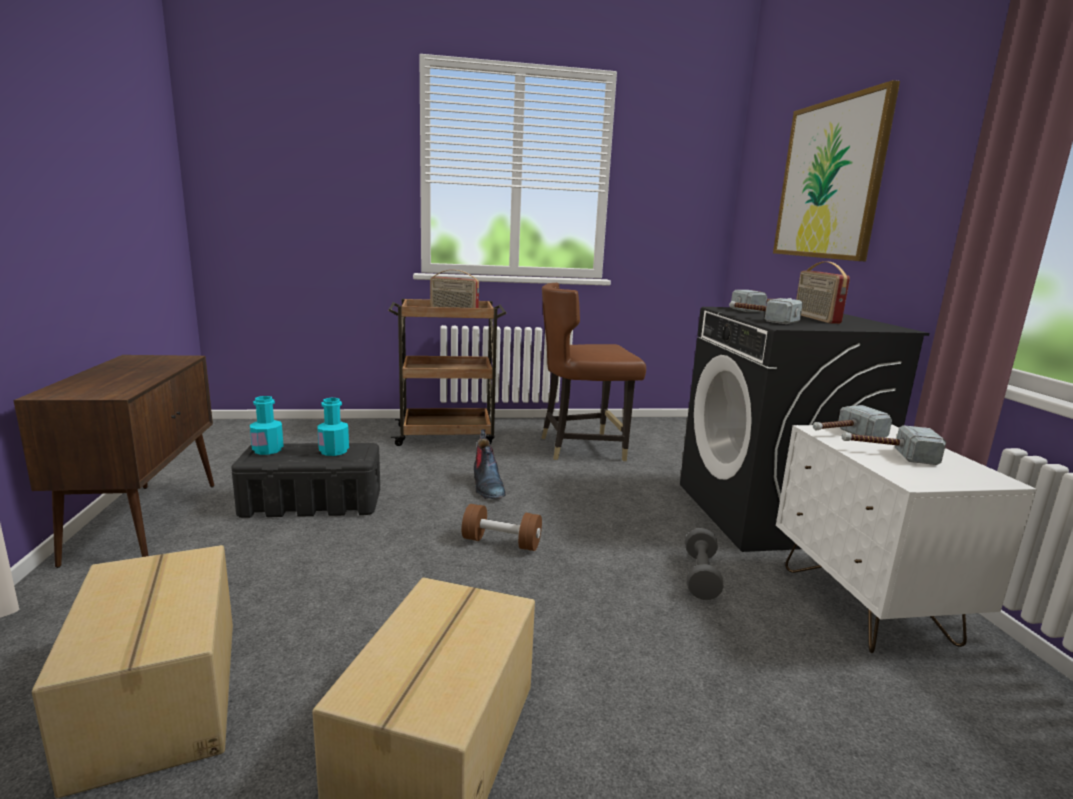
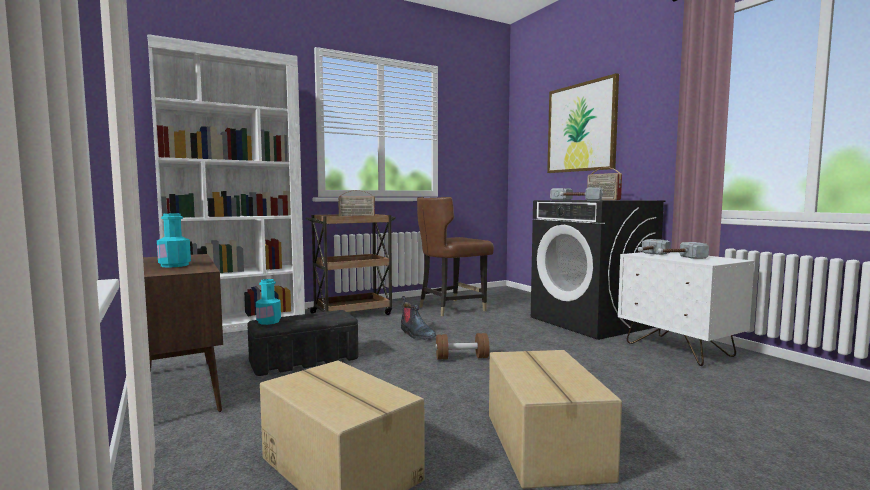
camera: 20 degrees left, 10 degrees down
(304, 430) = (237, 324): none -> white bookcase
(334, 451) = (320, 316): turquoise bottle -> turquoise bottle (174, 265)
(701, 576) = (590, 353): grey dumbbell -> none

